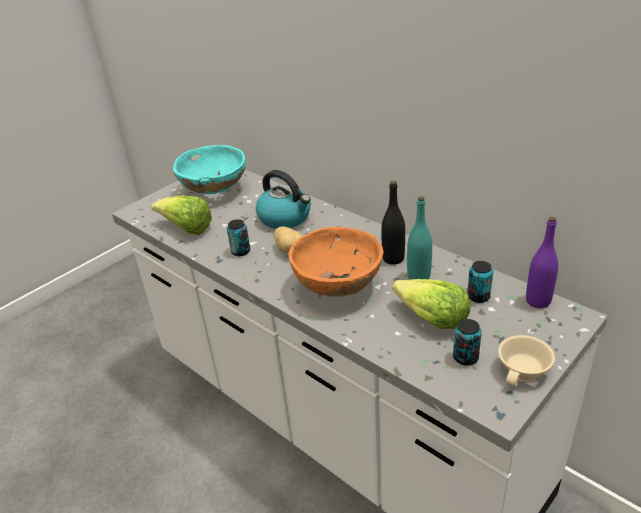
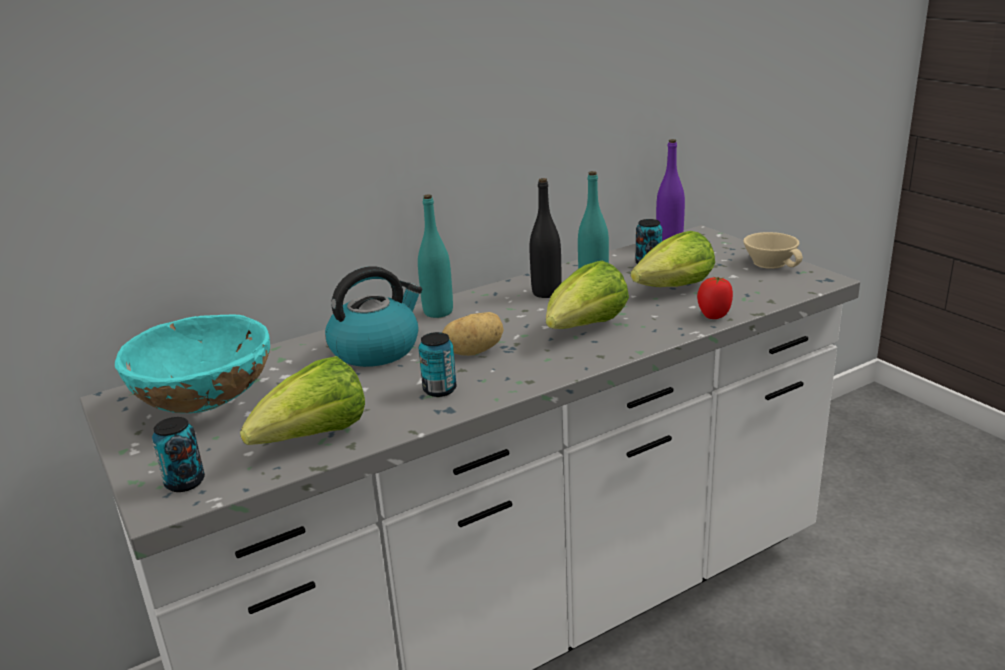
camera: 75 degrees left, 10 degrees down
(338, 287) = (585, 328): orange bowl -> lettuce
(343, 224) = (438, 312): none -> turquoise bottle
(382, 346) = (714, 316): none -> tomato
(465, 358) = (745, 281): can -> can (185, 482)

